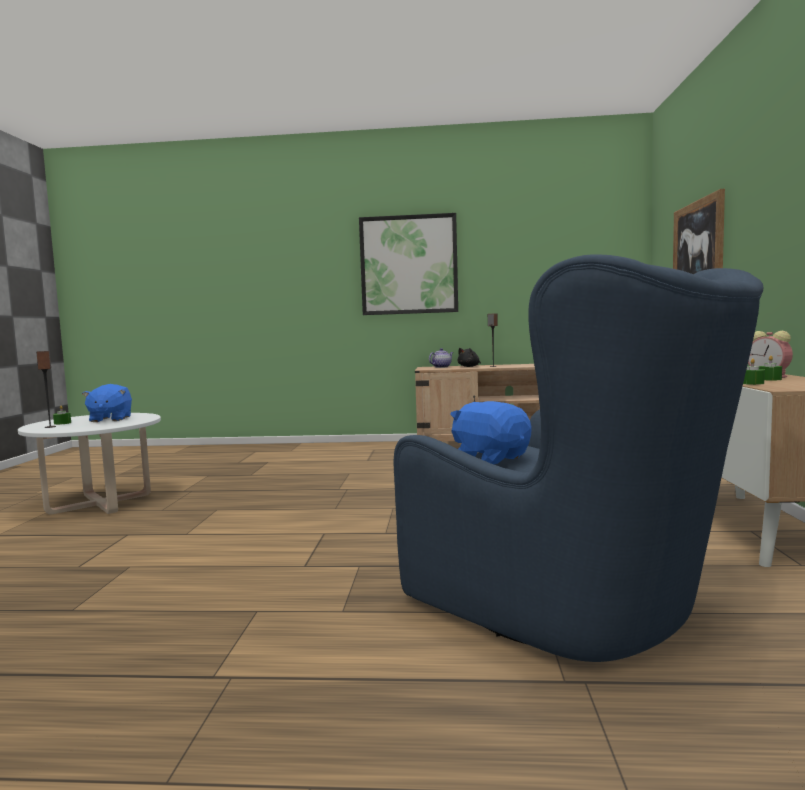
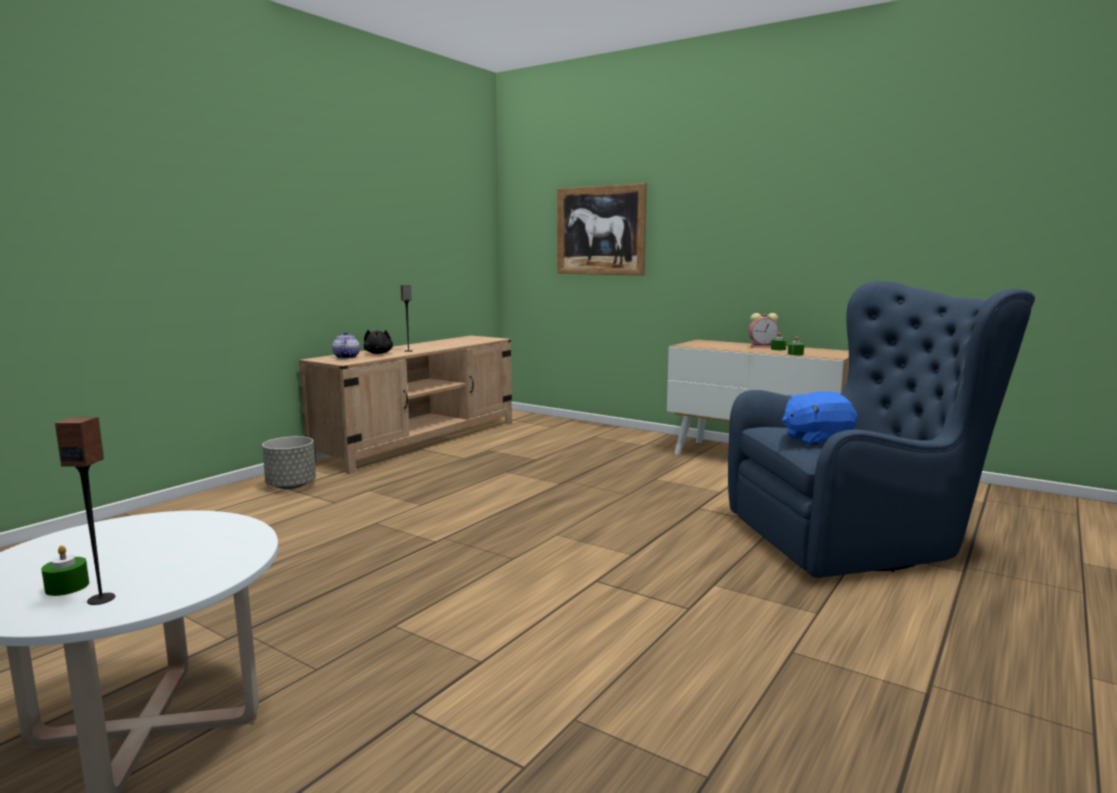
camera: 60 degrees left, 5 degrees up
(110, 419) = (140, 545): blue plush toy -> none
(378, 448) = (291, 486): none -> grey planter
(409, 265) = (279, 211): picture -> none

